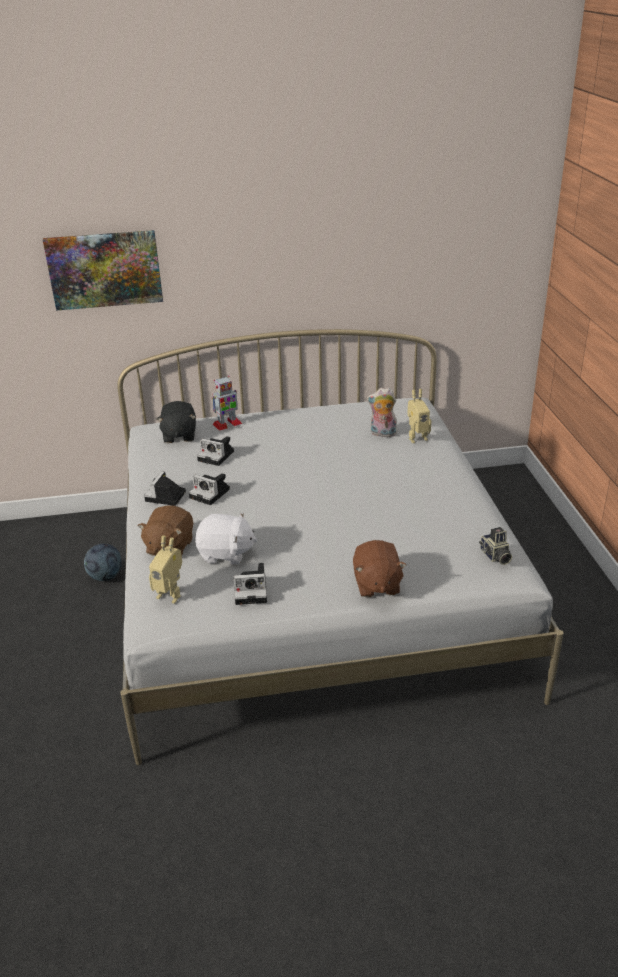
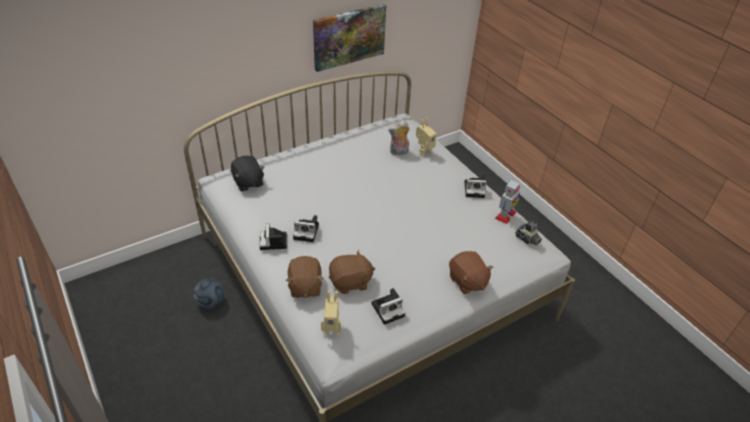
camera: 25 degrees left, 10 degrees up
(104, 269) = (166, 59): picture -> picture (349, 36)
(217, 456) = (291, 196): camera -> camera (475, 189)
(226, 553) = (350, 282): white plush toy -> brown plush toy
(227, 424) = (279, 164): toy robot -> toy robot (505, 215)

